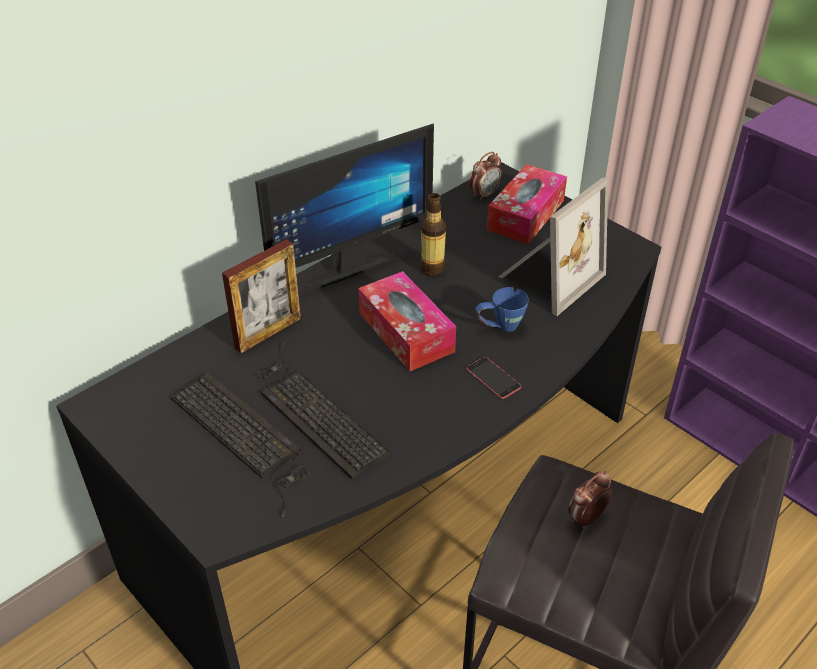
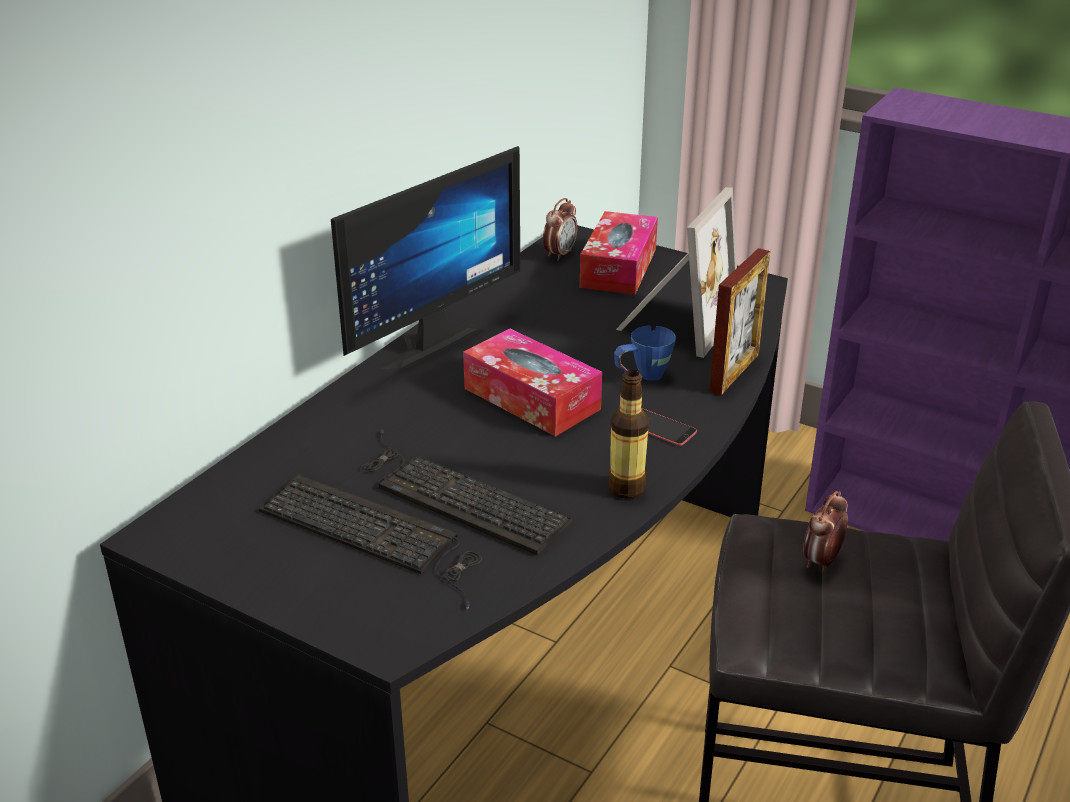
camera: 15 degrees left, 10 degrees down
(268, 333) = (357, 424): picture frame -> picture frame (734, 372)
(432, 269) = (533, 333): bottle -> bottle (626, 488)

